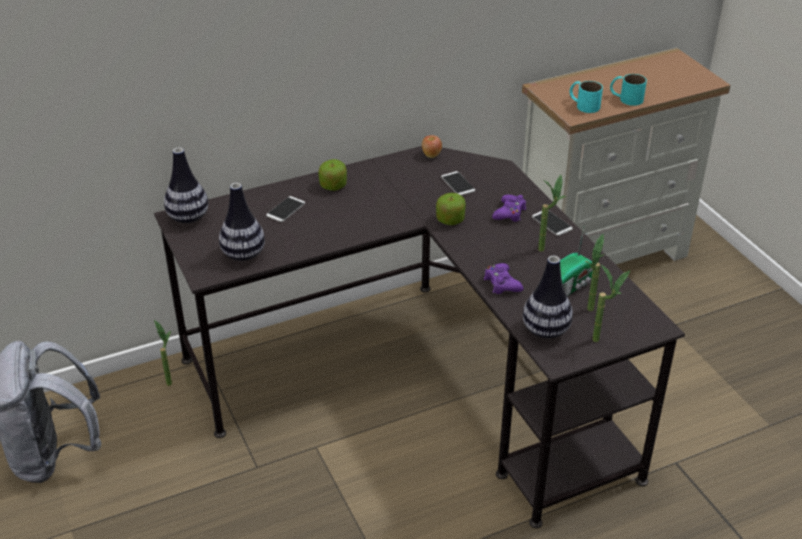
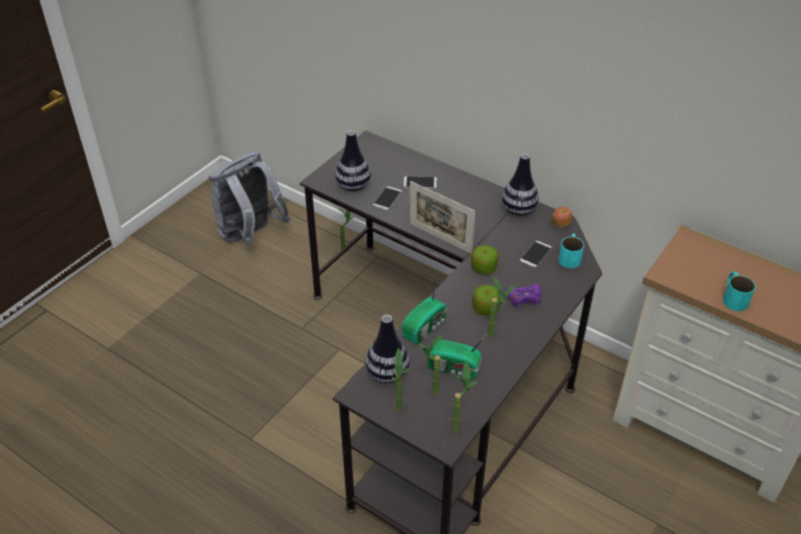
camera: 60 degrees right, 5 degrees up
(188, 218) = (372, 146): vase -> vase (518, 210)
(333, 186) = (470, 192): apple -> apple (485, 309)
(383, 228) = (440, 238): none -> picture frame
(501, 284) = (426, 327): purple game controller -> radio
(552, 223) = (533, 328): phone -> phone (387, 198)
(583, 105) = (689, 273): turquoise mug -> turquoise mug (570, 256)
(640, 310) = (459, 425): none -> potted plant

